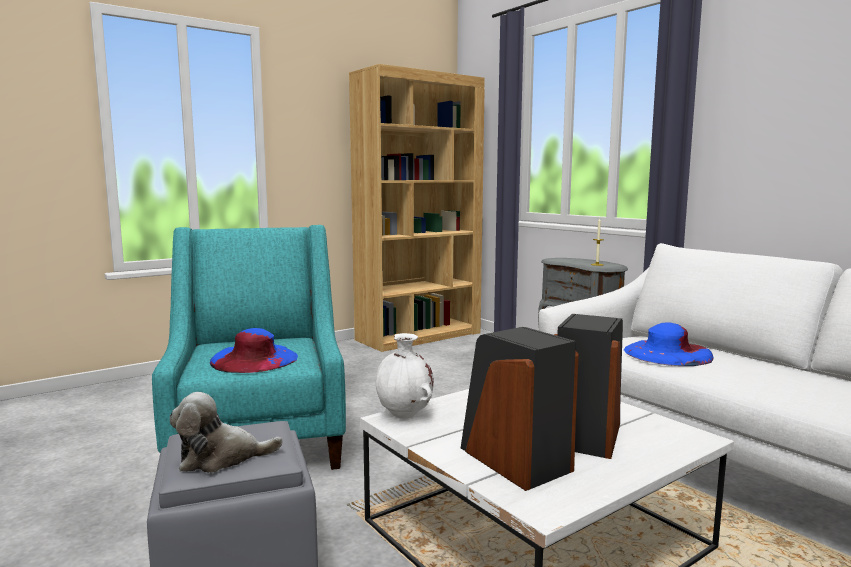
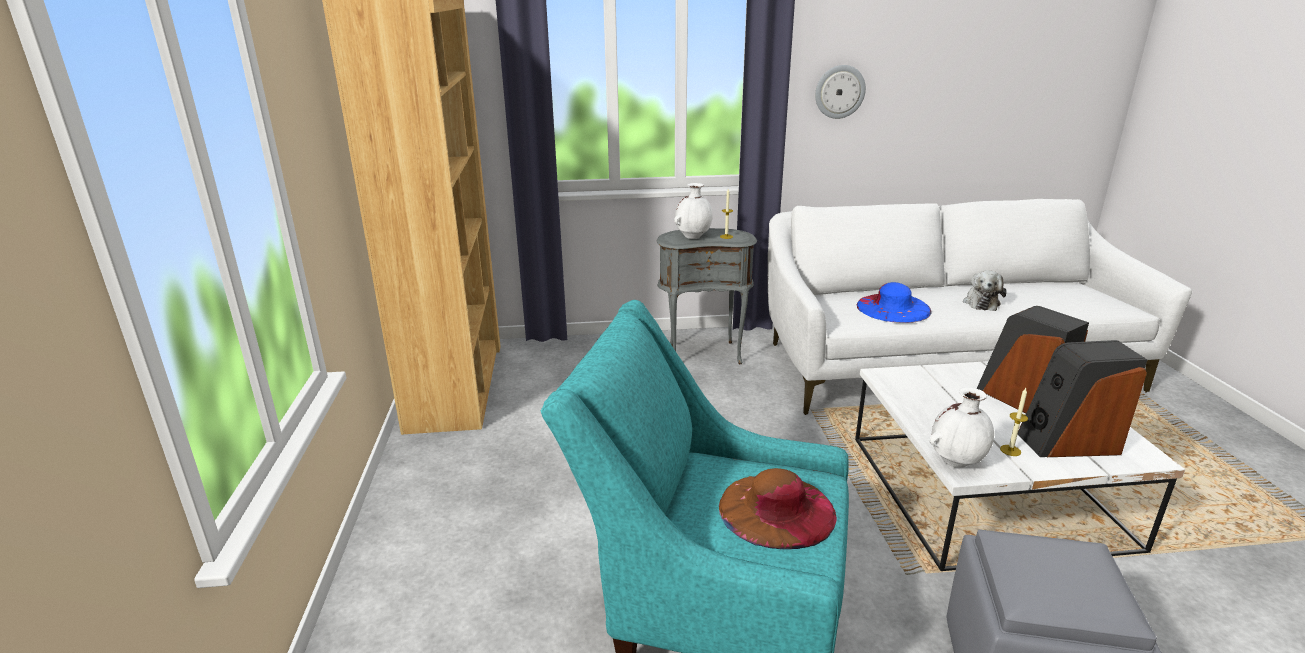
camera: 60 degrees left, 15 degrees up
(221, 458) = (1096, 583): plush toy -> plush toy (981, 302)
(254, 359) = (776, 510): blue hat -> brown hat
(456, 435) = (1010, 450): none -> candle
(574, 261) = (693, 237): none -> white vase
(767, 135) = (839, 92): none -> wall clock

